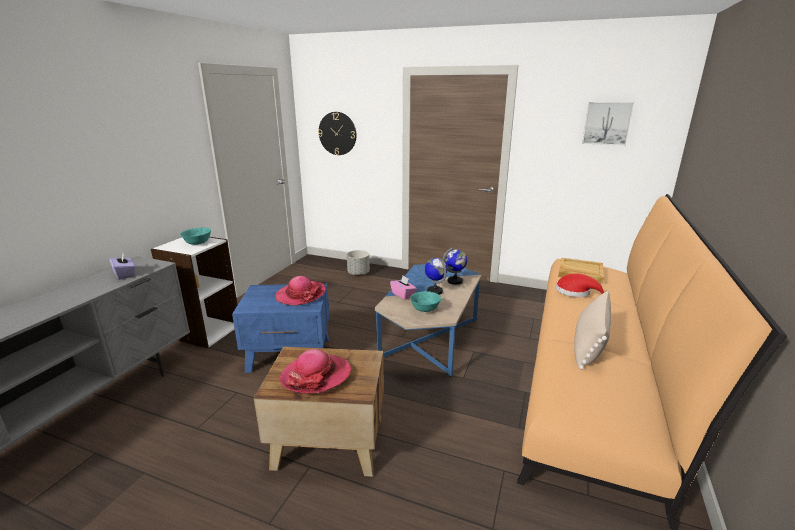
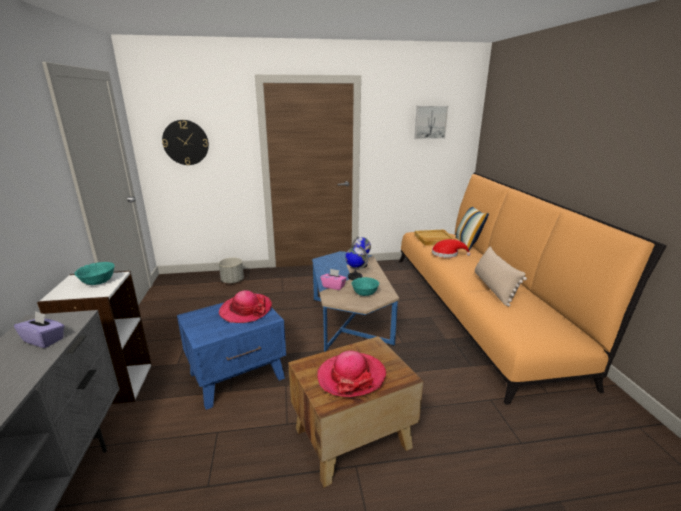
camera: 30 degrees left, 0 degrees up
(625, 288) = (468, 244): none -> pillow

